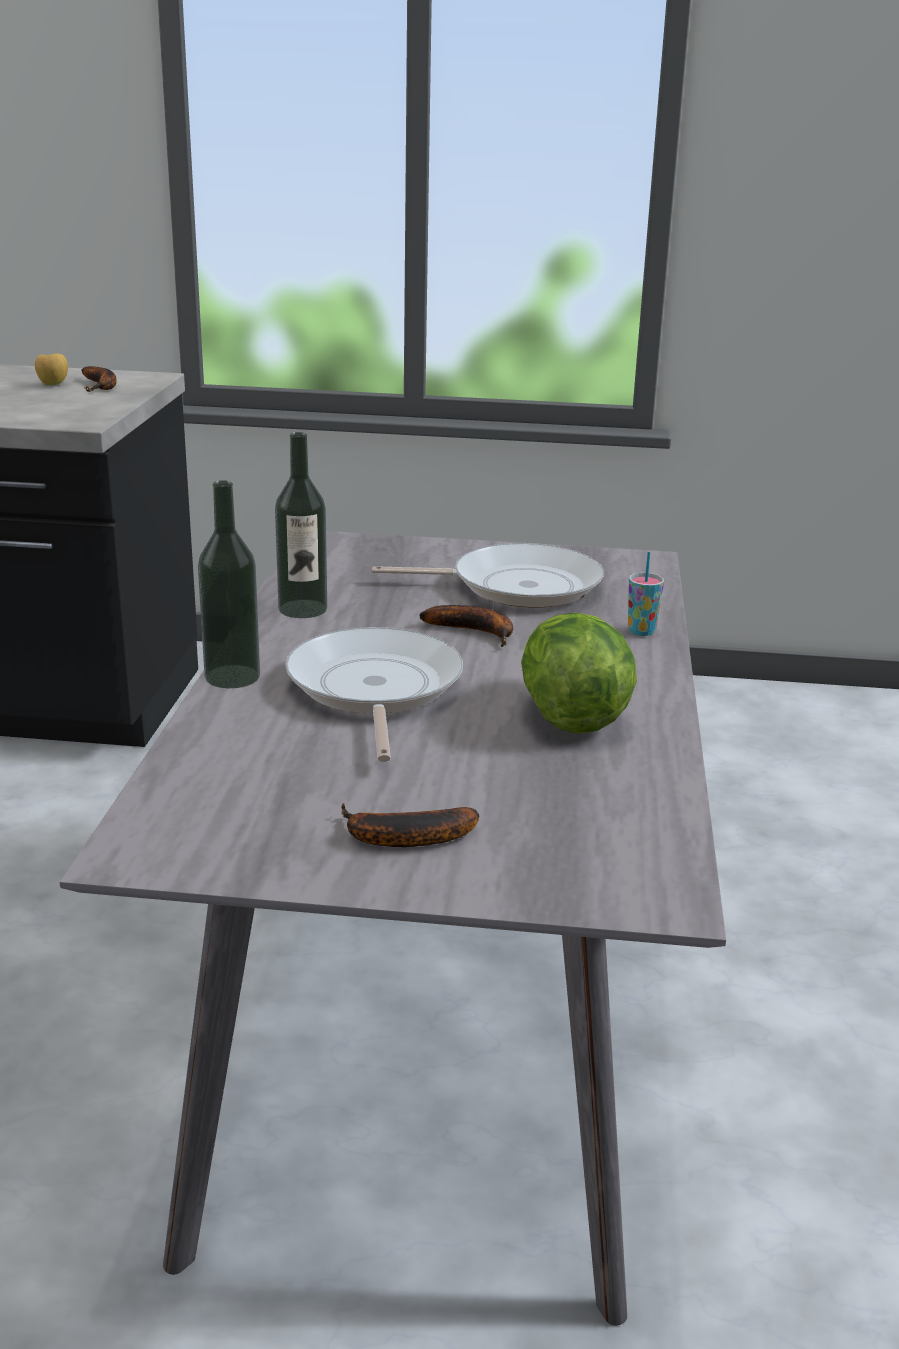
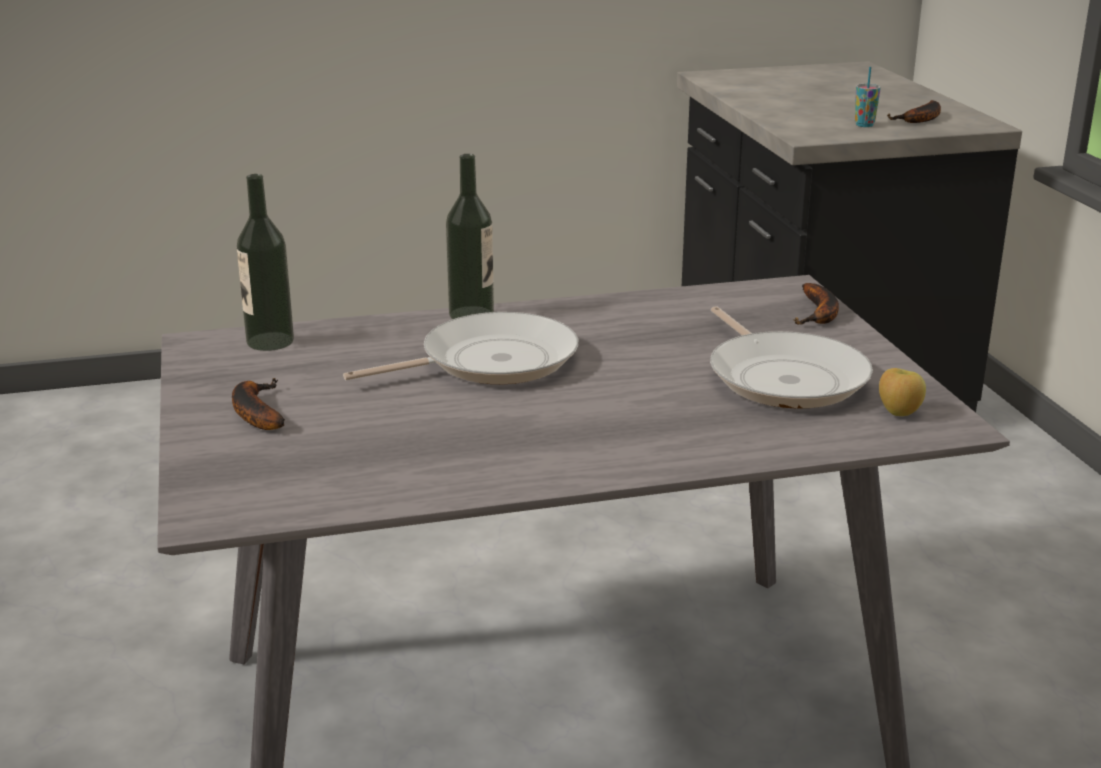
camera: 70 degrees right, 0 degrees up
(53, 384) = (895, 109): apple -> apple (898, 413)
(302, 609) = (624, 310): bottle -> bottle (270, 341)
(476, 631) = (649, 378): banana -> banana (819, 314)
(571, 714) = (507, 441): lettuce -> none
(641, 631) = (734, 448): cup -> cup (864, 125)

